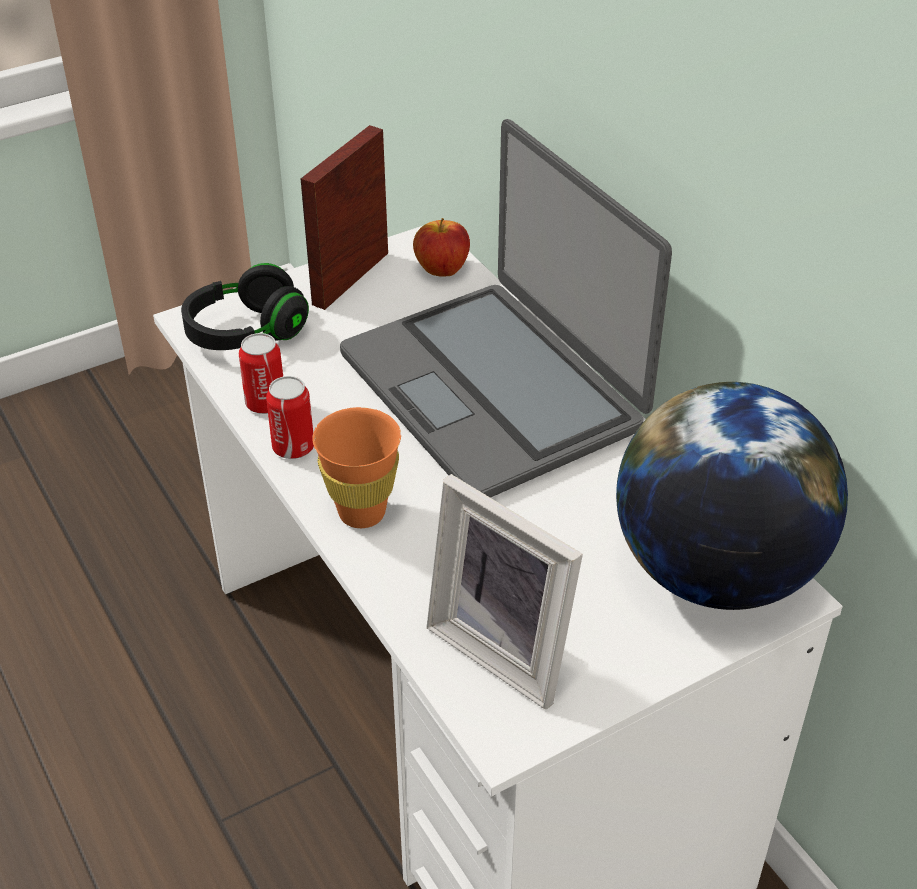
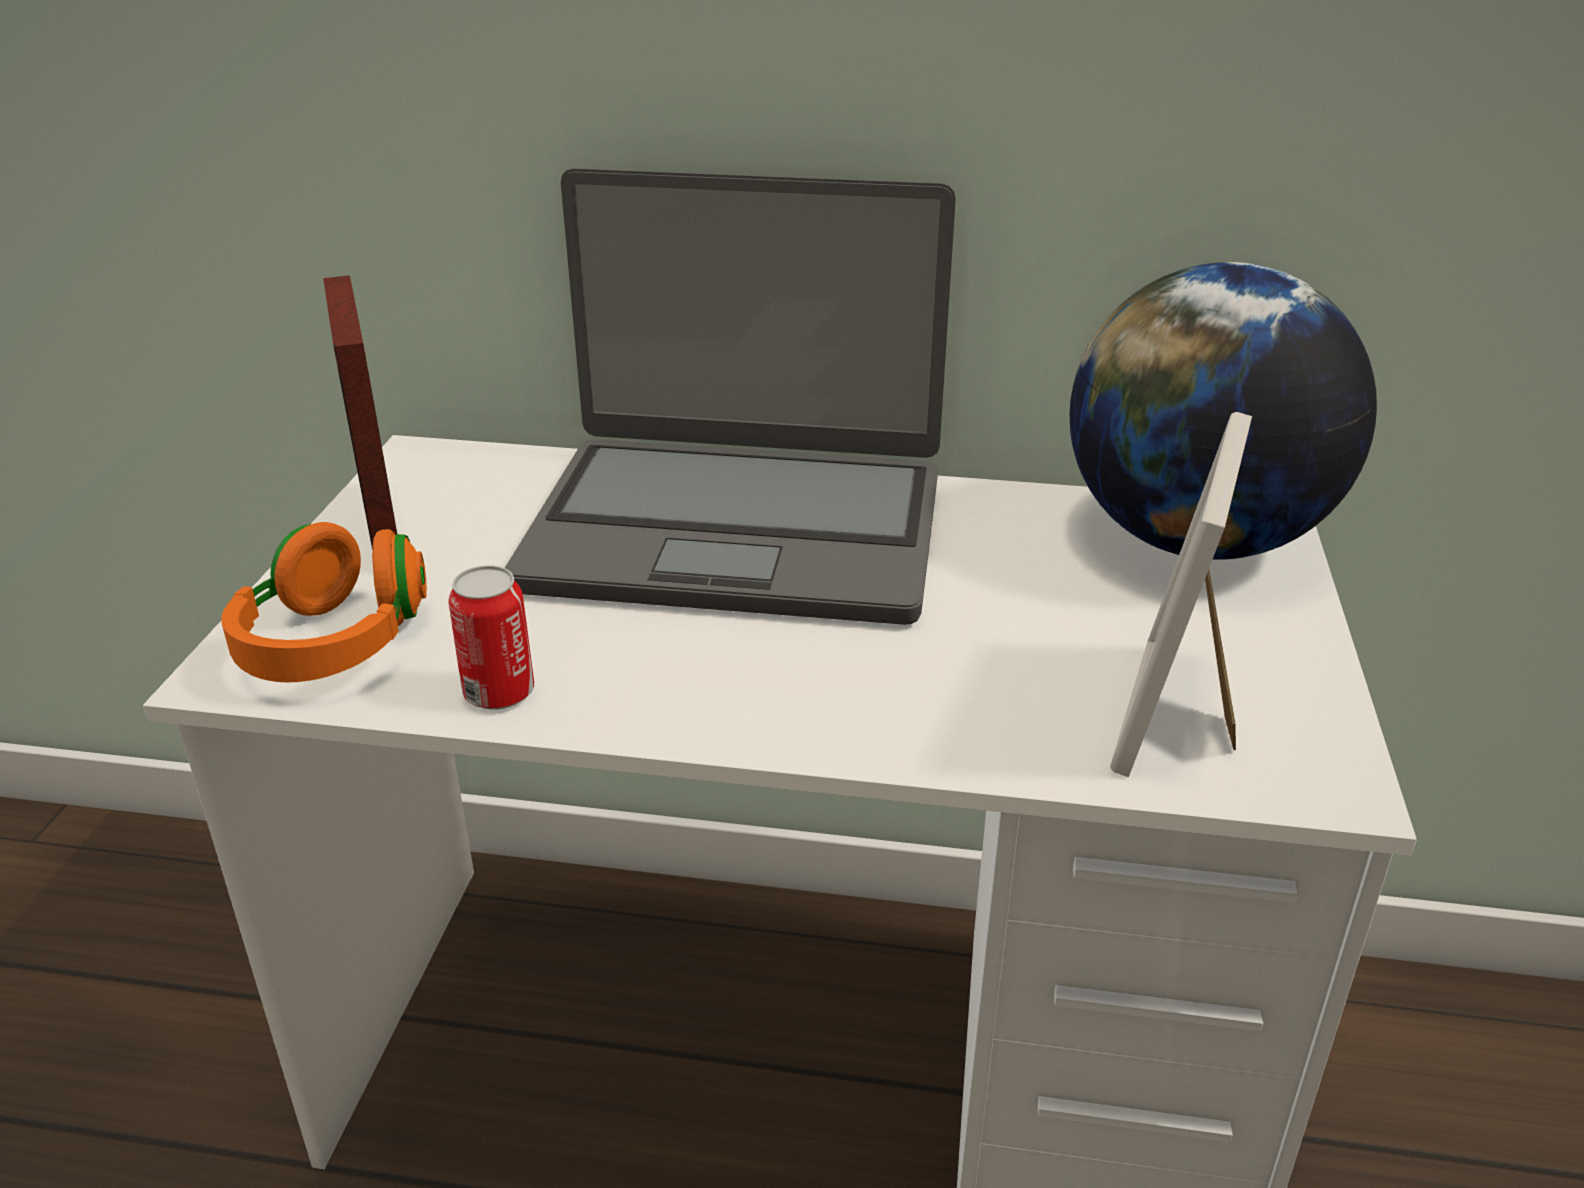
camera: 50 degrees left, 10 degrees down
(246, 332) = (334, 645): black headphones -> orange headphones
(293, 447) = (620, 710): can -> none
(362, 513) = (821, 713): orange cup -> none
(442, 269) = (482, 468): apple -> none
(507, 647) = (1183, 716): picture frame -> picture frame turned 120 degrees clockwise

